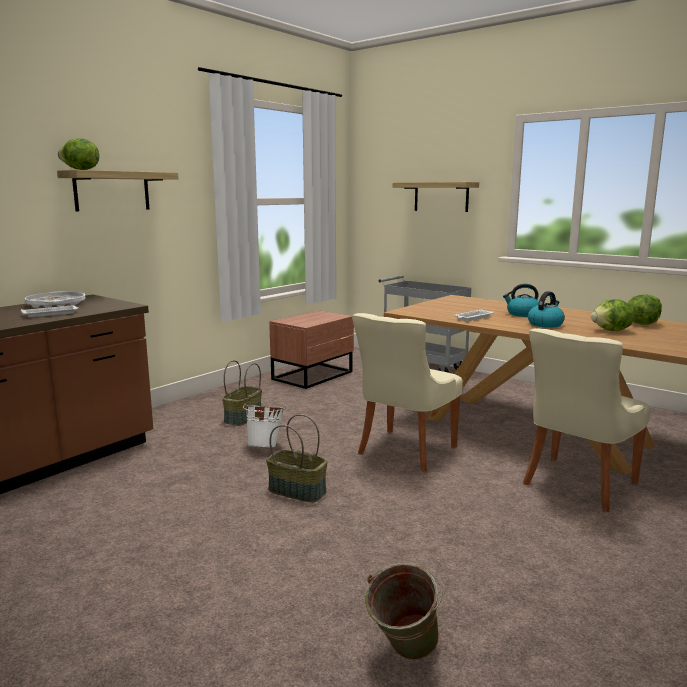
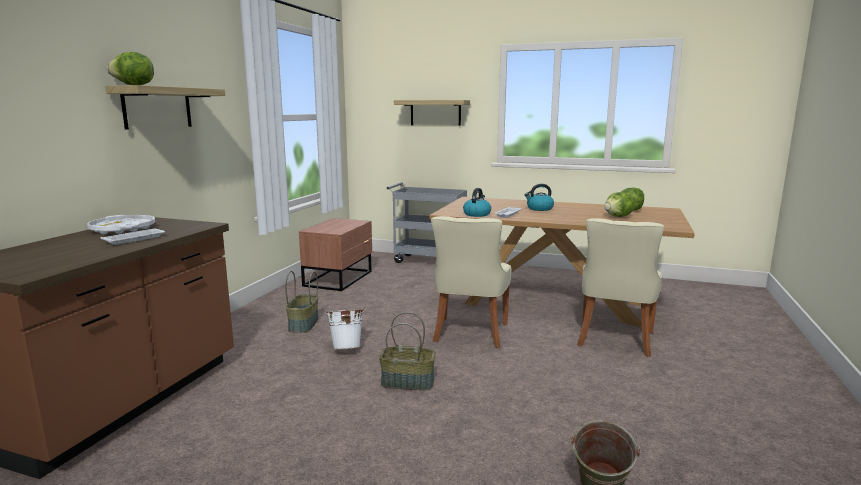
camera: 20 degrees left, 0 degrees up
(545, 324) = (567, 215): kettle -> kettle (477, 214)

